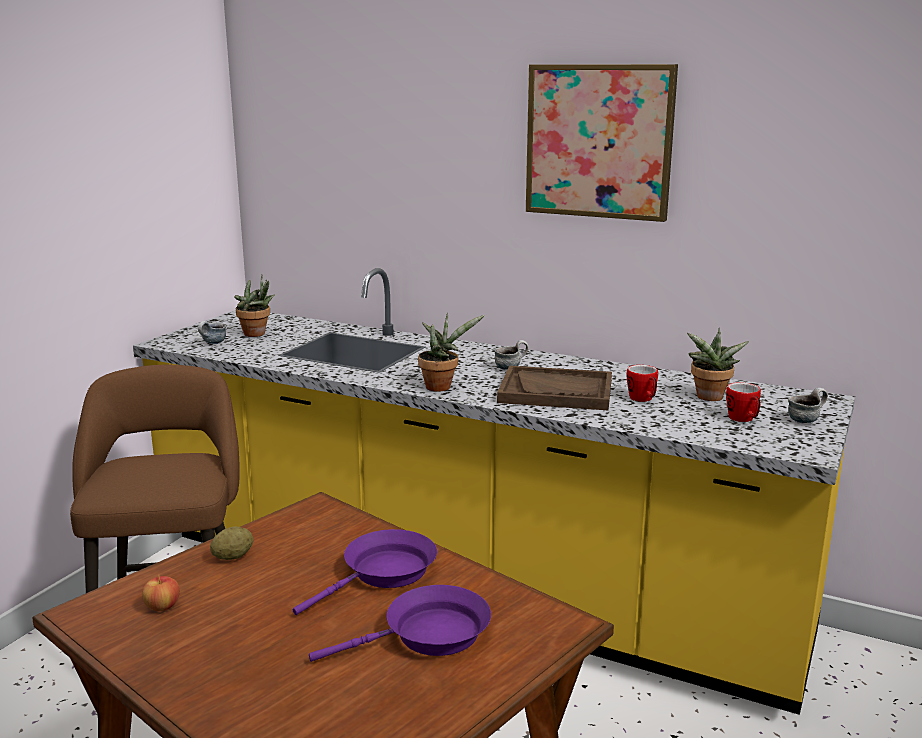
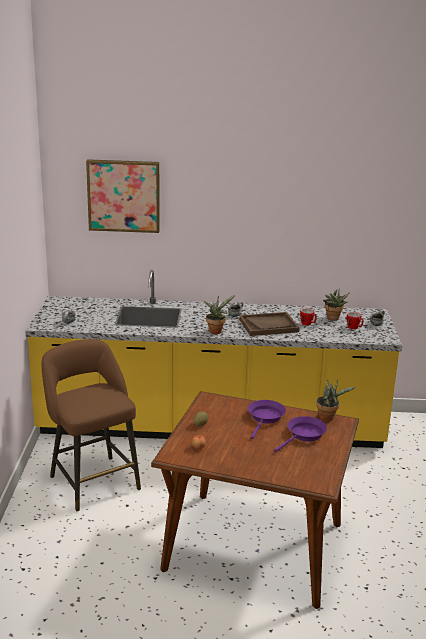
camera: 25 degrees left, 5 degrees up
(257, 334) = (84, 313): potted plant -> potted plant (328, 418)
(599, 141) = (268, 201): picture -> picture (123, 196)

